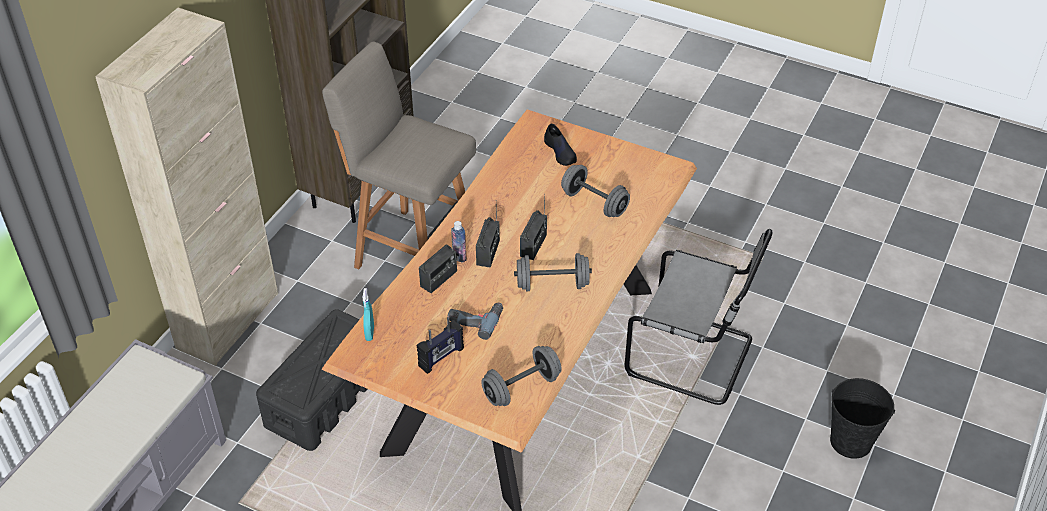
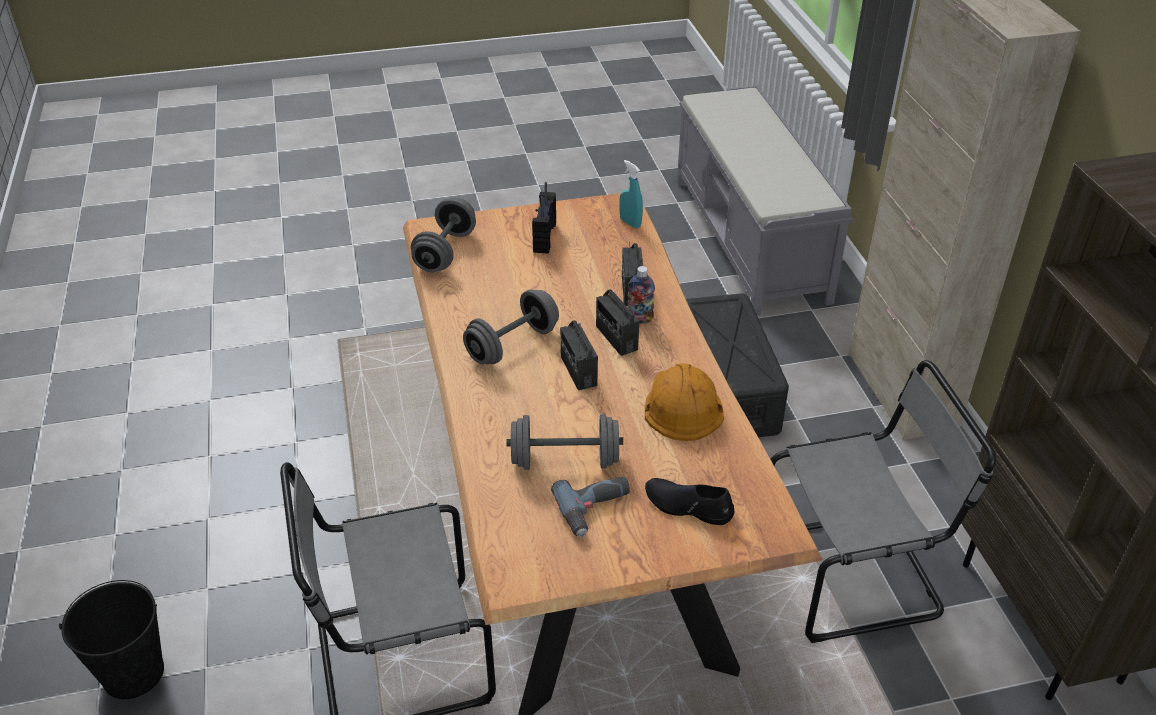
camera: 140 degrees right, 5 degrees down
(412, 251) = (855, 574): grey stool -> grey chair
(475, 319) = (552, 278): power drill -> power drill (596, 510)
(502, 196) = (682, 405): none -> orange hard hat

